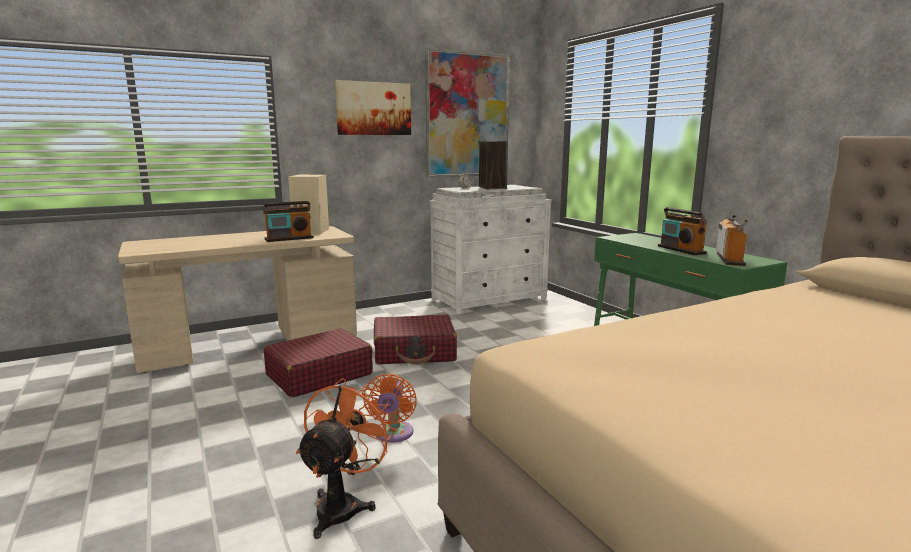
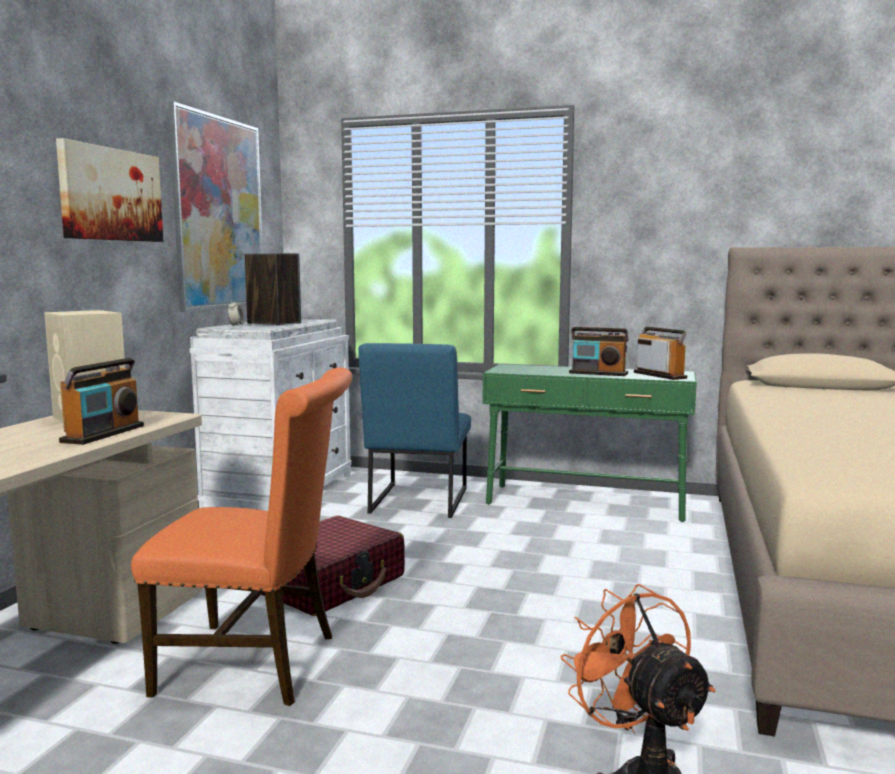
camera: 45 degrees left, 5 degrees down
(319, 375) = (259, 663): red suitcase -> orange chair
(393, 434) = (519, 681): orange fan -> none
(552, 324) = (417, 501): none -> blue chair

